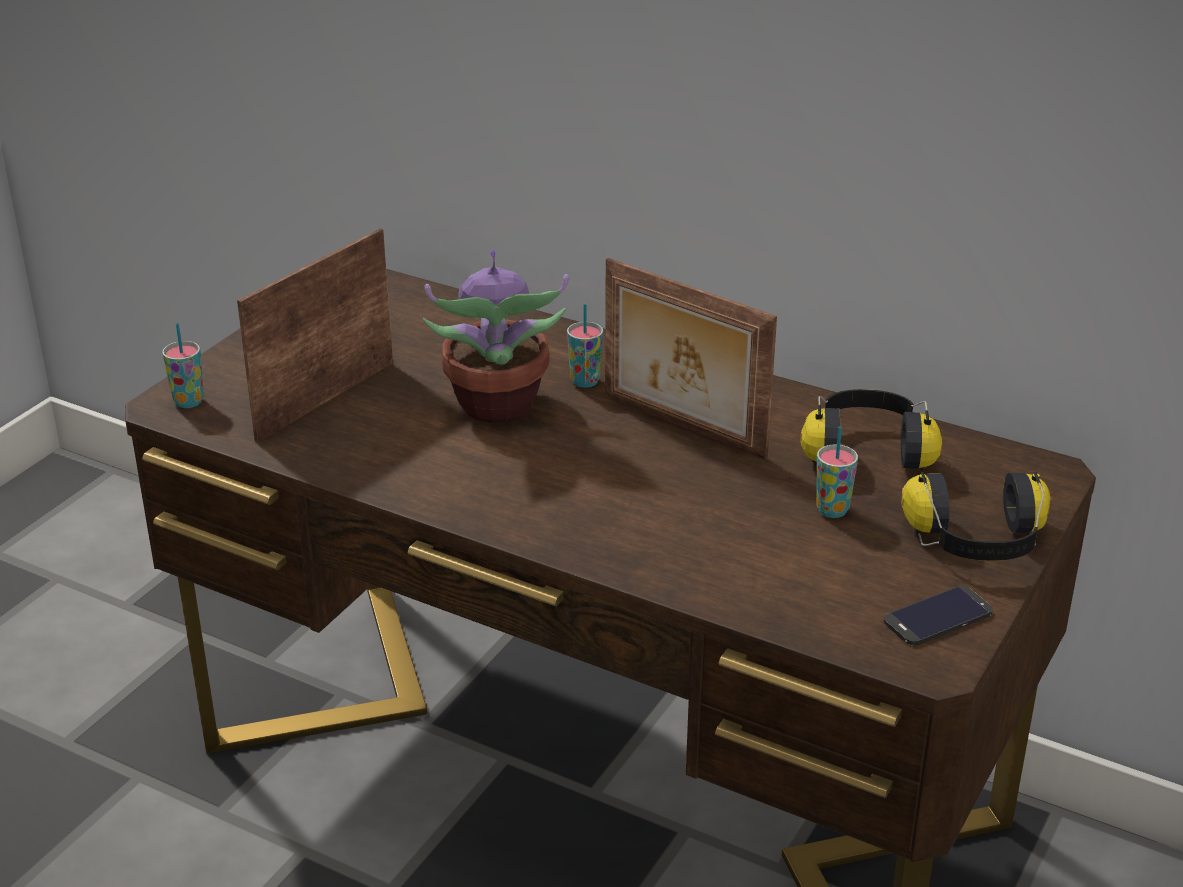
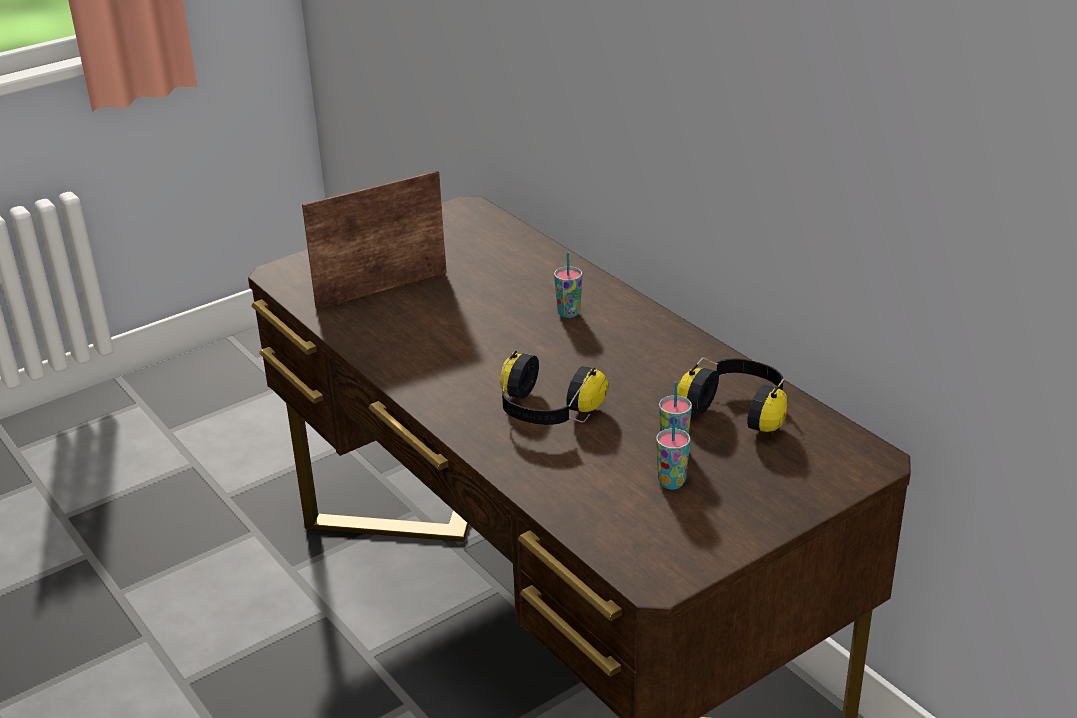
camera: 25 degrees right, 0 degrees up
(188, 402) = (295, 272): cup -> cup (671, 482)
(496, 407) = (492, 318): potted plant -> none
(681, 427) = (611, 361): picture frame -> none
(937, 616) = (688, 546): phone -> none
(977, 543) = (767, 499): headphones -> headphones (545, 411)

